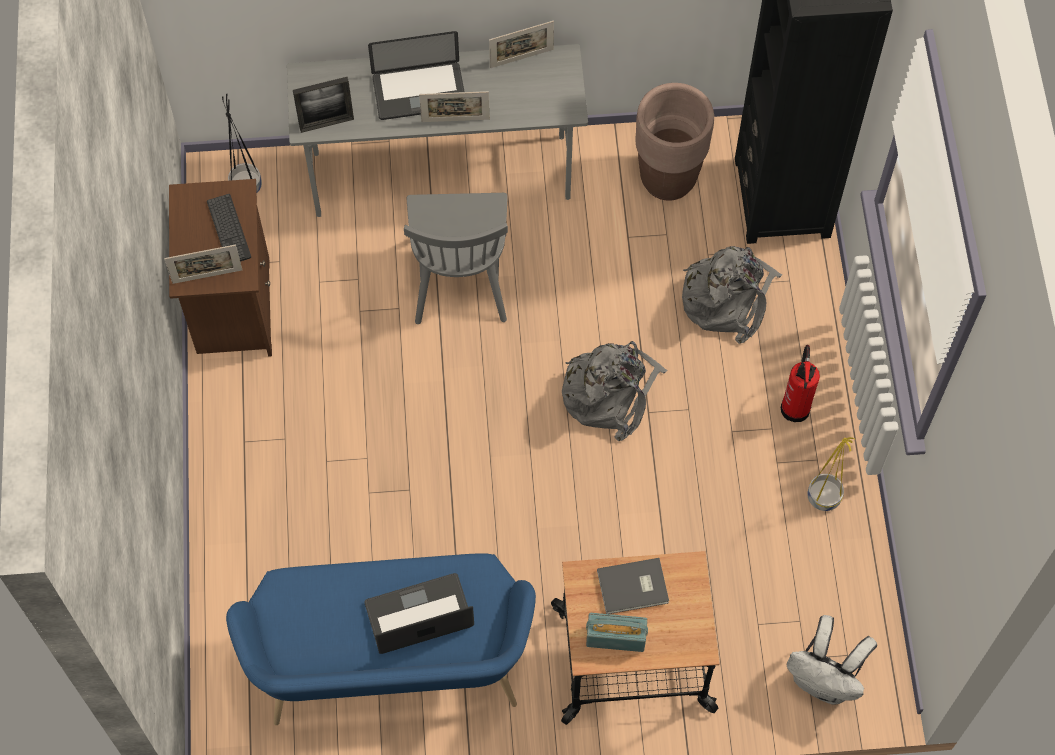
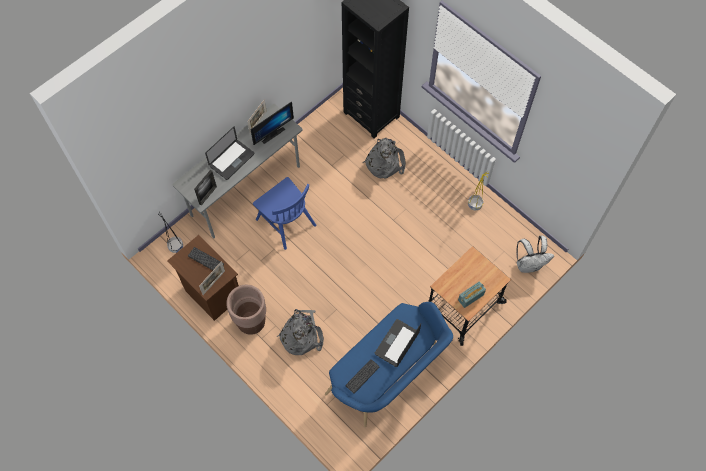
camera: 40 degrees left, 0 degrees up
(311, 623) = (362, 376): none -> keyboard
(455, 120) = (254, 161): picture frame -> none
(460, 277) = (286, 222): grey chair -> blue chair
(527, 93) = (271, 133): none -> monitor
(610, 393) = (374, 223): grey backpack -> grey backpack (301, 335)
(634, 588) = (461, 276): grey book -> none
(668, 179) = (327, 135): brown planter -> brown planter (251, 322)
(796, 406) = (439, 181): fire extinguisher -> none

